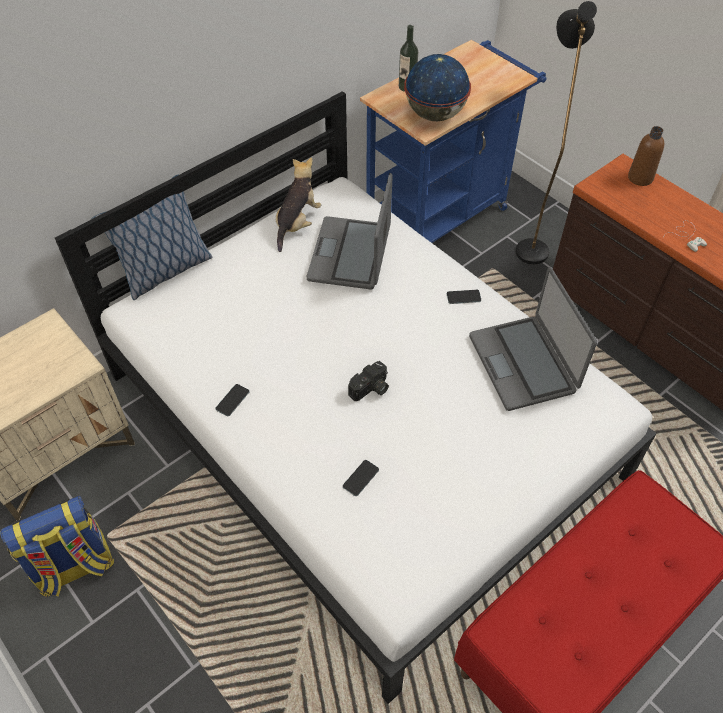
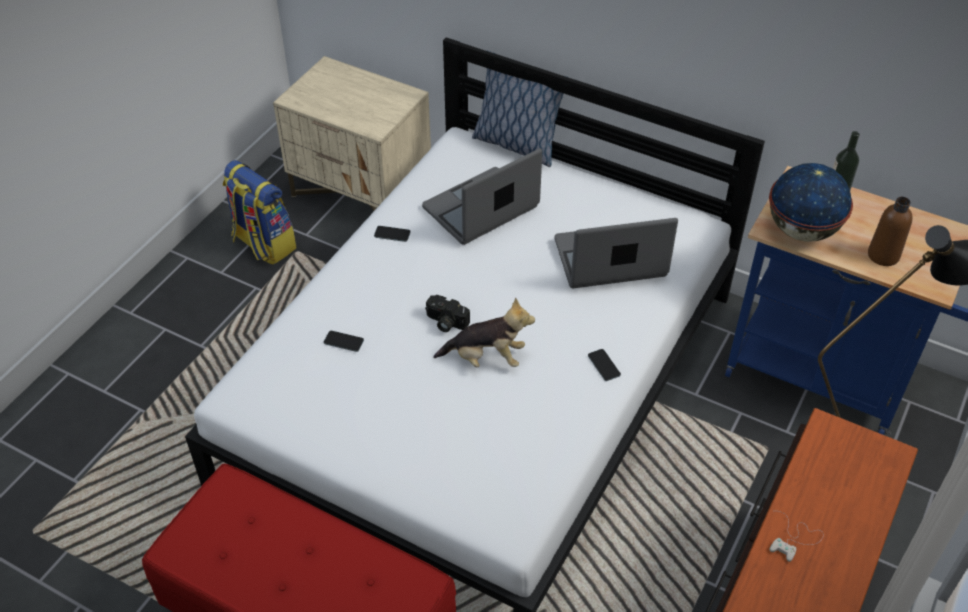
camera: 70 degrees right, 5 degrees down
(297, 223) = (631, 210): plush toy -> plush toy (486, 358)
(523, 363) = (536, 436): laptop -> laptop (481, 208)
(640, 178) = (877, 473): brown bottle -> brown bottle (883, 255)

